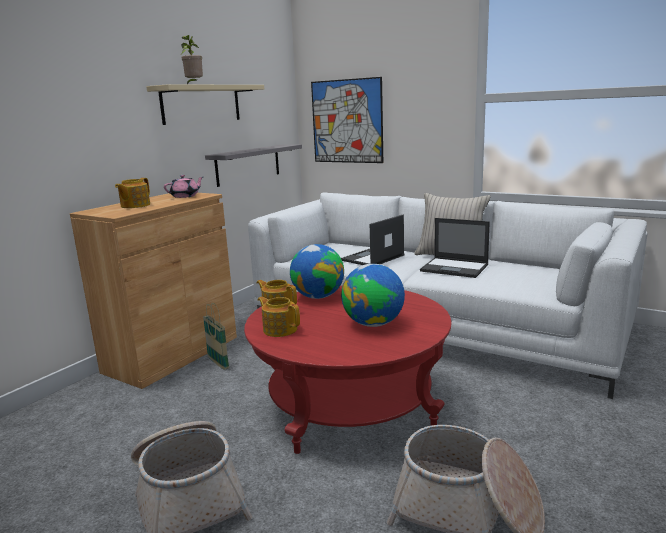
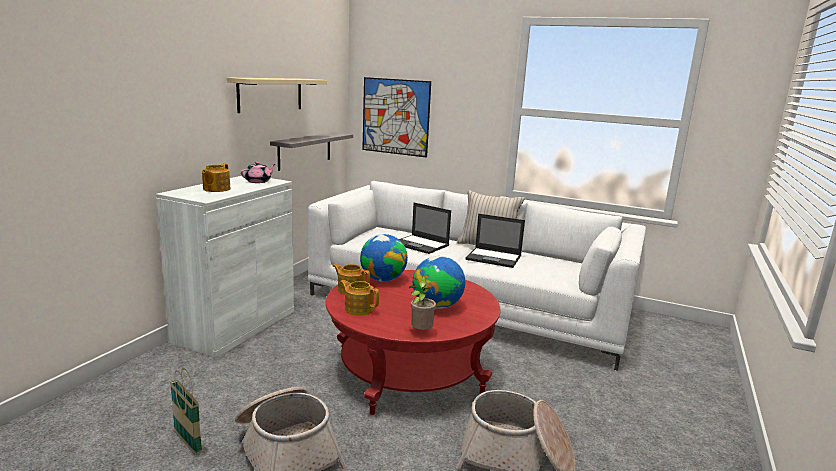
camera: 10 degrees left, 0 degrees up
(172, 354) = (236, 326): brown cabinet -> white cabinet
(194, 84) = (269, 78): potted plant -> potted plant (420, 332)
(218, 363) = (282, 335): basket -> basket (188, 442)
(372, 258) = (421, 244): laptop -> laptop turned 90 degrees counterclockwise

